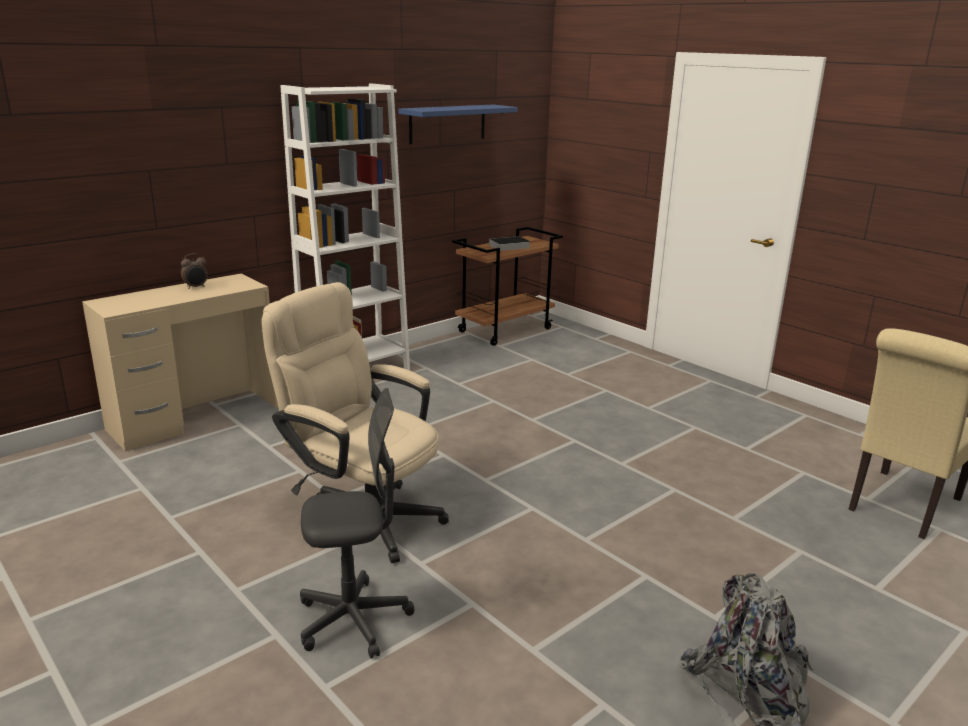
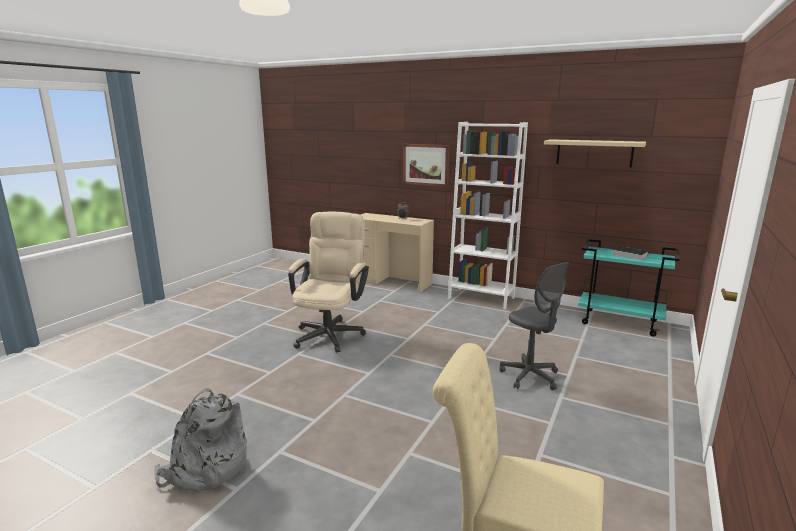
camera: 70 degrees right, 5 degrees down
(211, 172) = (426, 164): none -> picture
(353, 620) = (250, 349): grey office chair -> grey office chair (530, 376)
(447, 123) = (594, 153): blue shelf -> beige shelf
(505, 330) = (620, 322): brown cart -> turquoise cart

